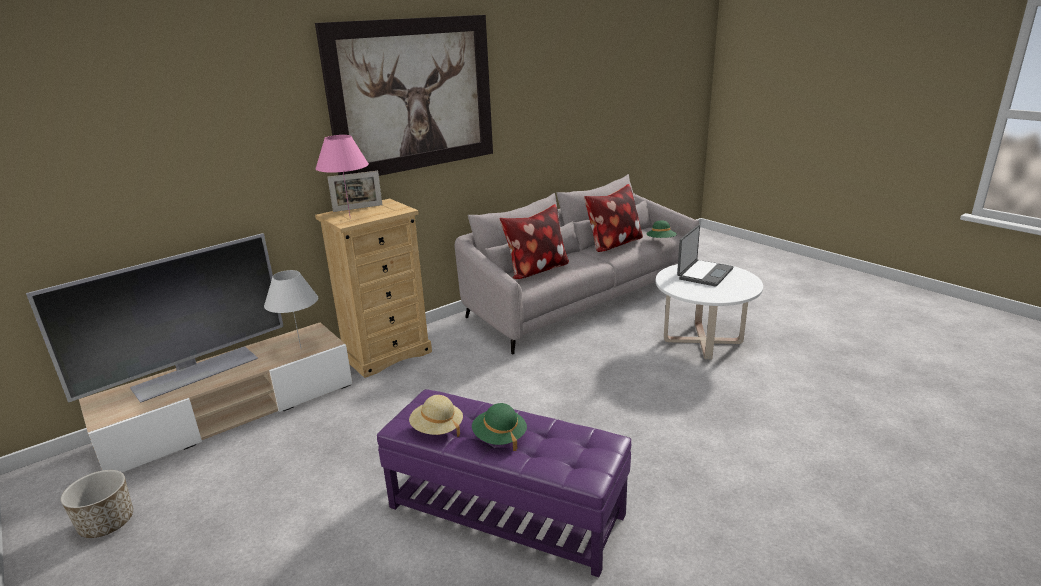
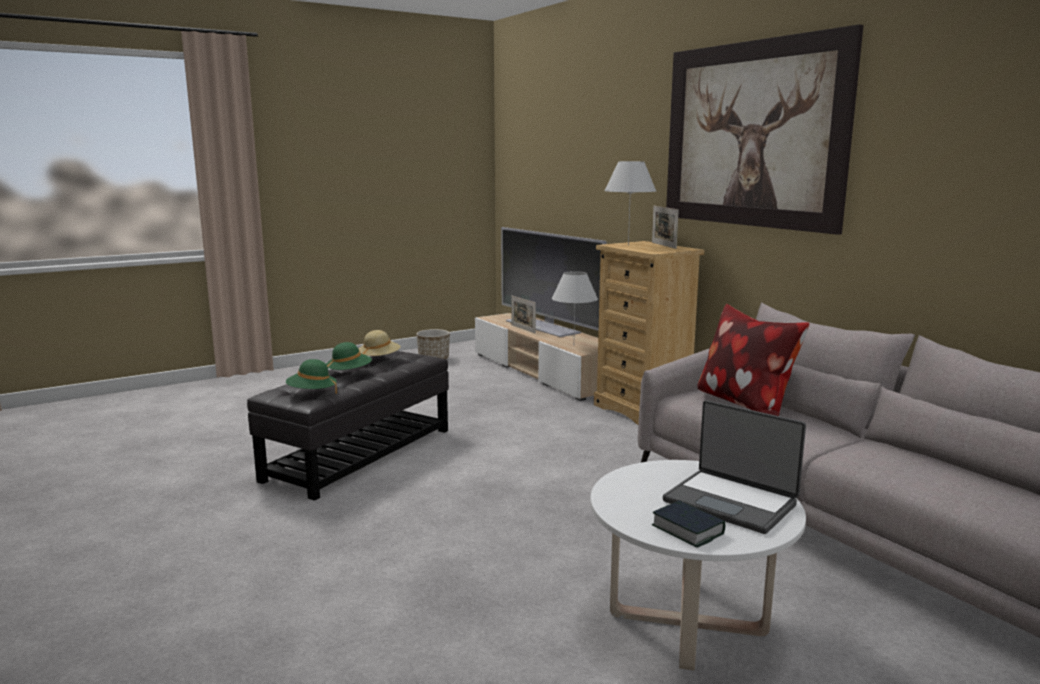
camera: 95 degrees right, 10 degrees down
(200, 385) = (523, 329): none -> picture frame
(350, 218) = (628, 245): pink table lamp -> white table lamp
(505, 511) = (359, 454): purple ottoman -> black ottoman
(613, 245) = (903, 460): pillow -> none
(661, 241) = (964, 506): green hat -> green hat (312, 393)
(741, 282) = (687, 530): none -> book

